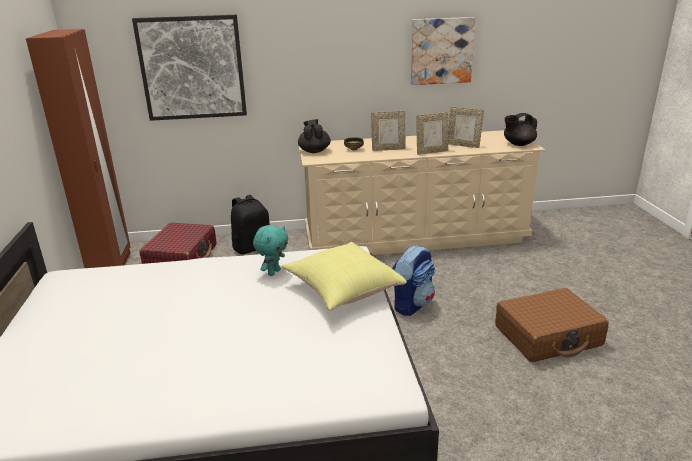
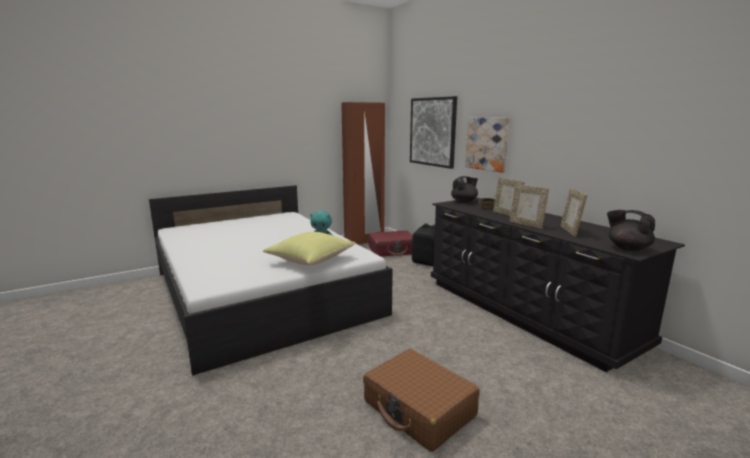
camera: 65 degrees right, 10 degrees down
(412, 304) = (409, 330): backpack -> none
(414, 236) = (524, 311): beige dresser -> black dresser
(441, 51) = (602, 134): picture -> picture (487, 144)

